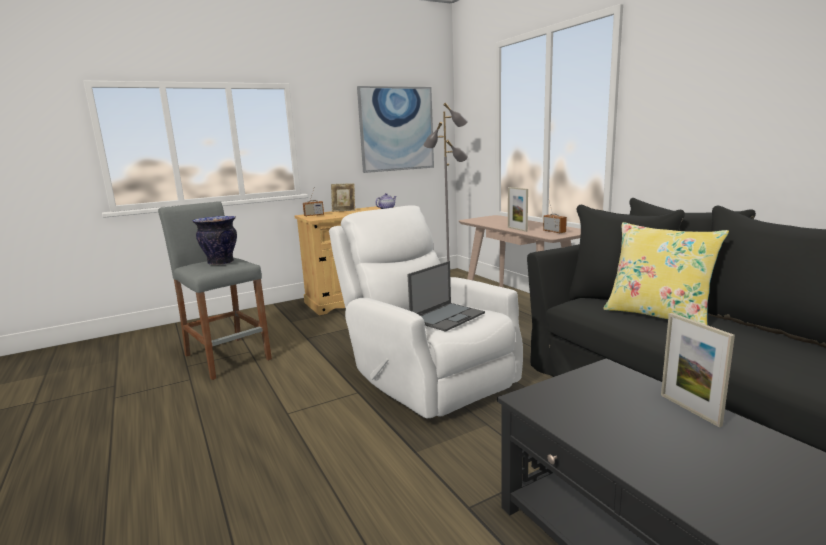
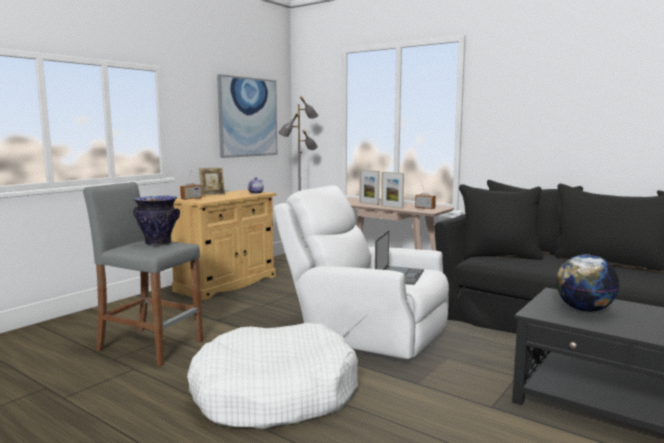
camera: 25 degrees left, 5 degrees down
(265, 432) = (274, 394): none -> white dog bed
(610, 406) = (584, 310): none -> globe
(658, 315) = (537, 262): yellow pillow -> none
(689, 410) = (625, 306): picture frame -> picture frame (369, 203)

